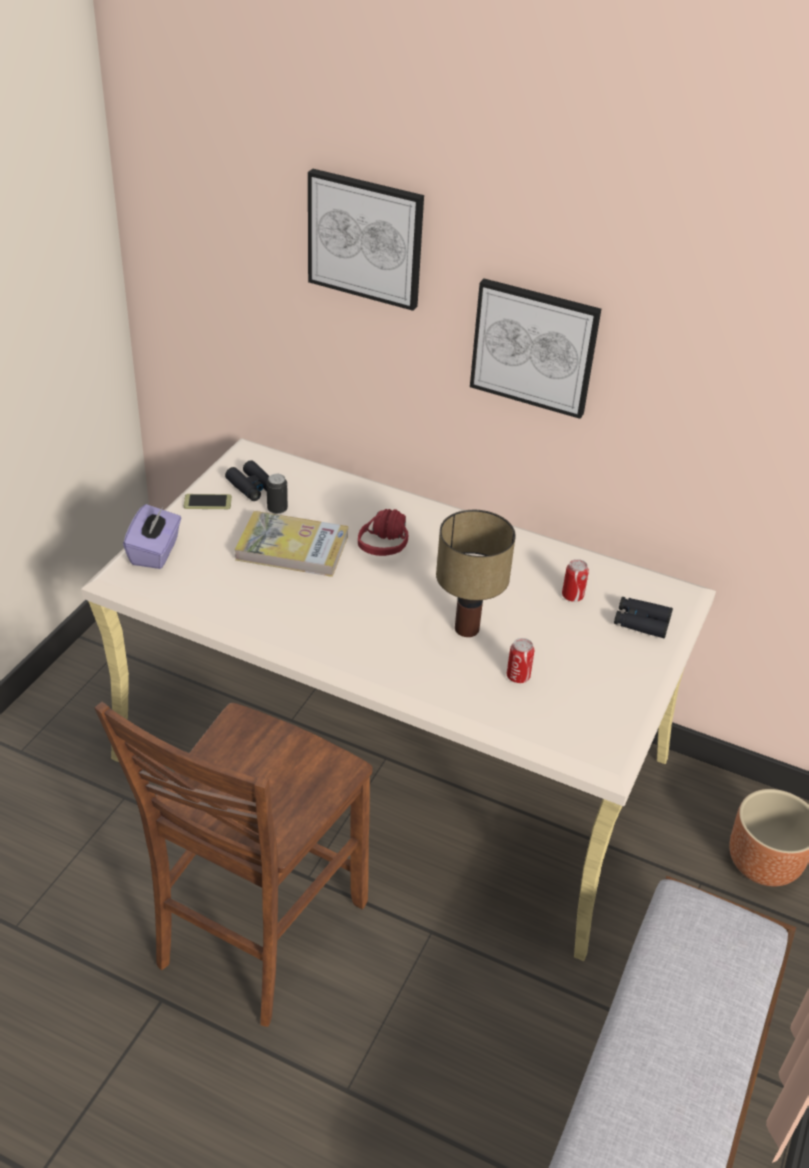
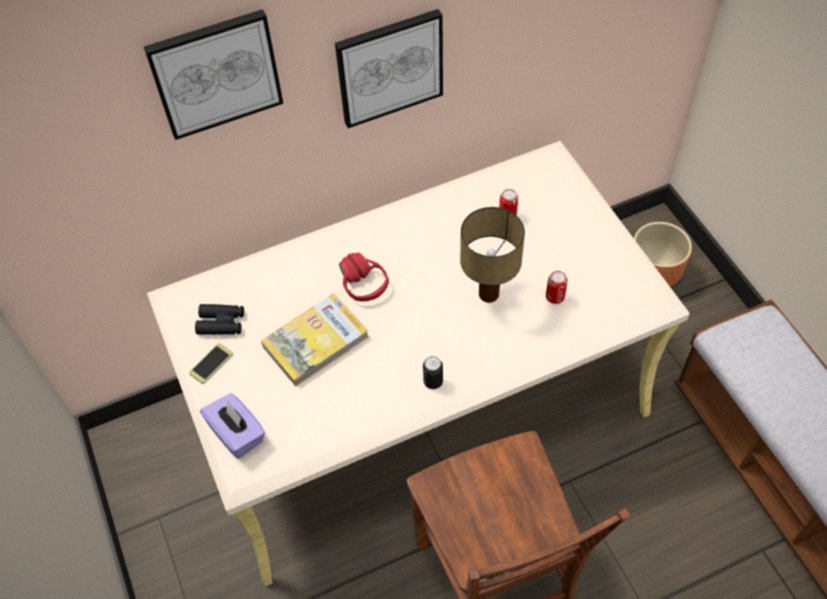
camera: 45 degrees left, 15 degrees up
(277, 509) = (263, 323): can -> can (433, 381)
(641, 622) = (561, 198): black binoculars -> none

